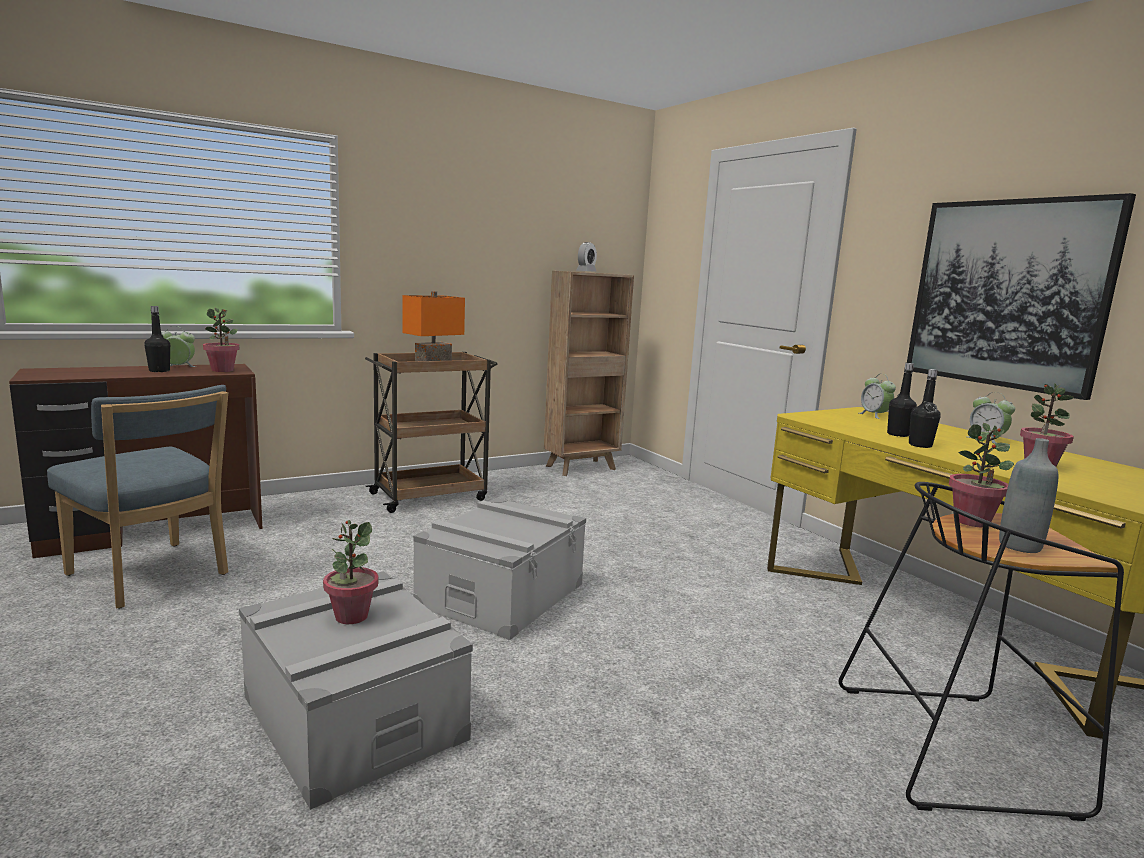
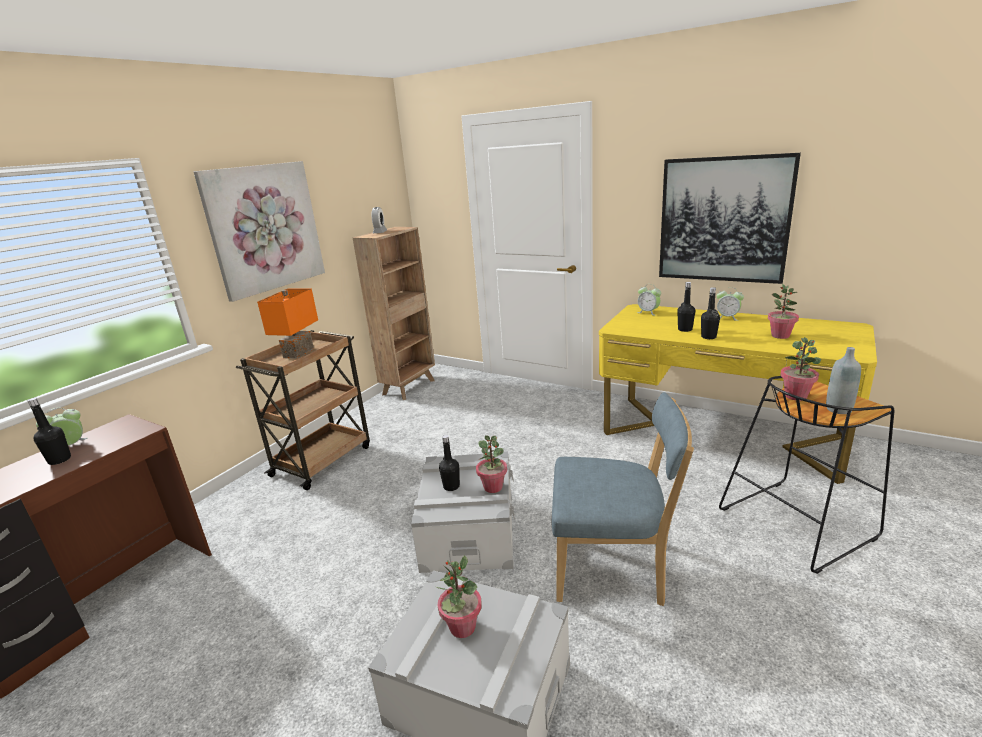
camera: 25 degrees left, 10 degrees up
(152, 577) = (162, 655): blue chair -> blue chair (614, 569)
(223, 370) = (126, 433): potted plant -> potted plant (493, 487)
(449, 234) = (265, 228): none -> picture
(489, 524) = (451, 486): none -> black bottle

